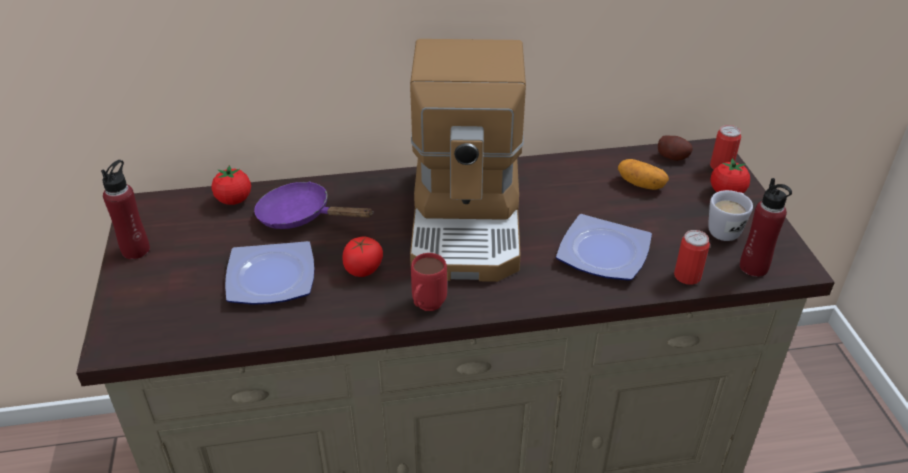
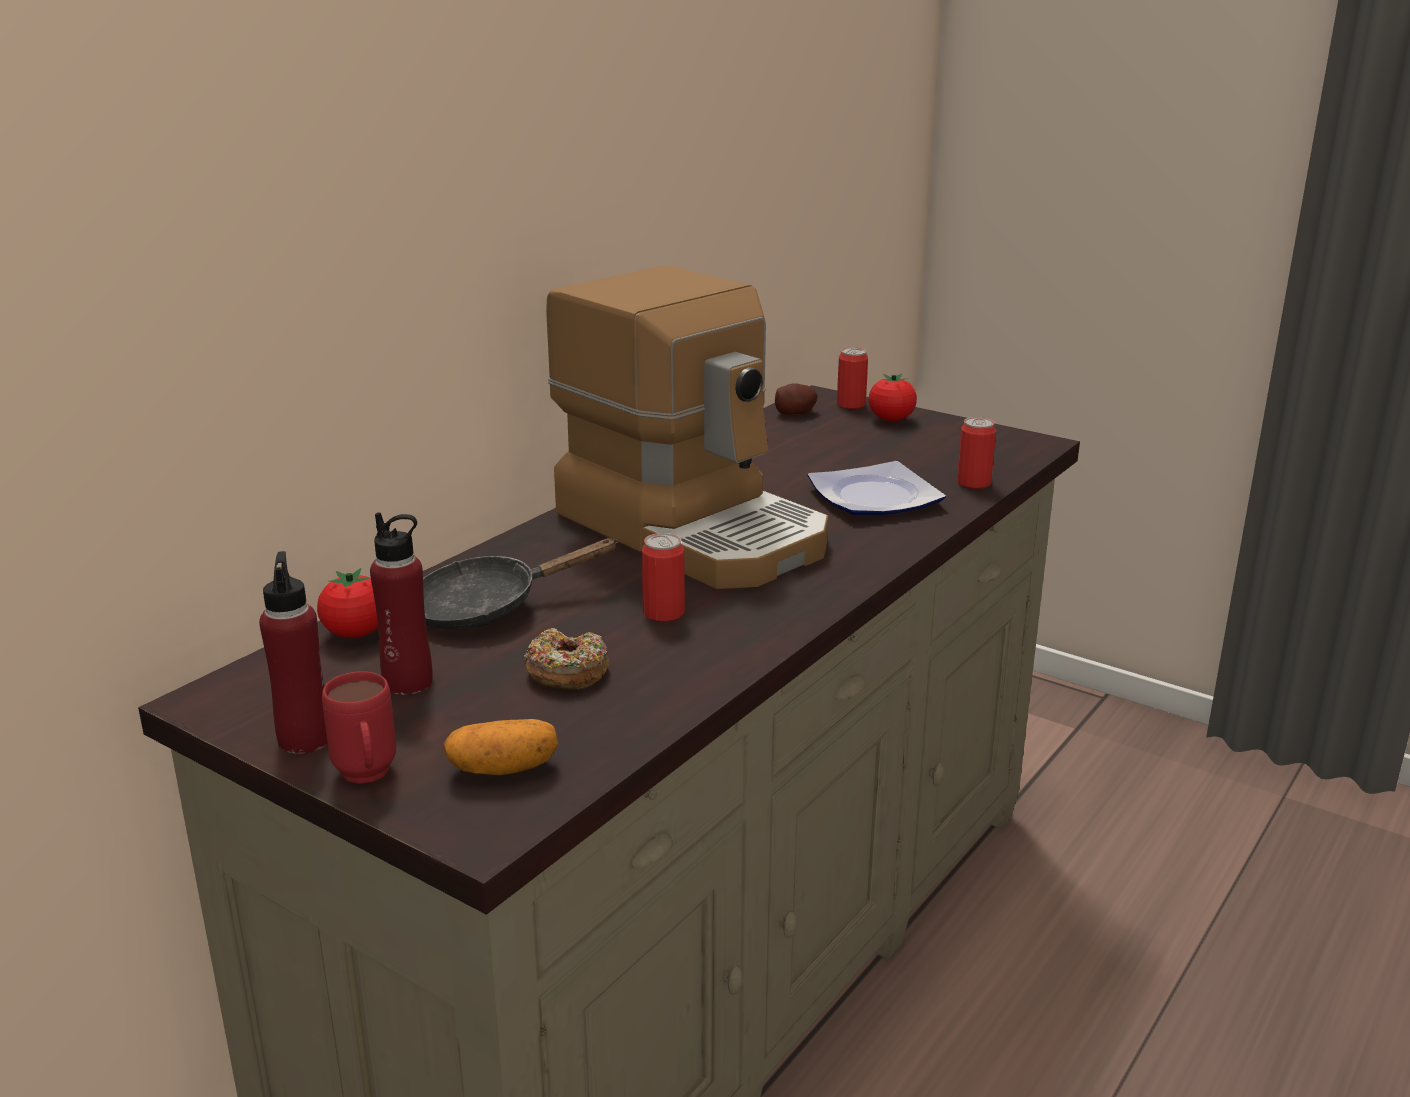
camera: 45 degrees left, 15 degrees down
(269, 279) = (567, 672): plate -> donut
(301, 216) = (488, 607): purple frying pan -> black frying pan
(363, 269) = (663, 613): tomato -> can
(426, 307) = (796, 608): red mug -> red mug (367, 779)
(641, 184) = (807, 440): potato -> potato (503, 769)
(726, 229) = (939, 441): white mug -> none
(753, 267) = (1009, 456): red bottle -> red bottle (408, 682)

